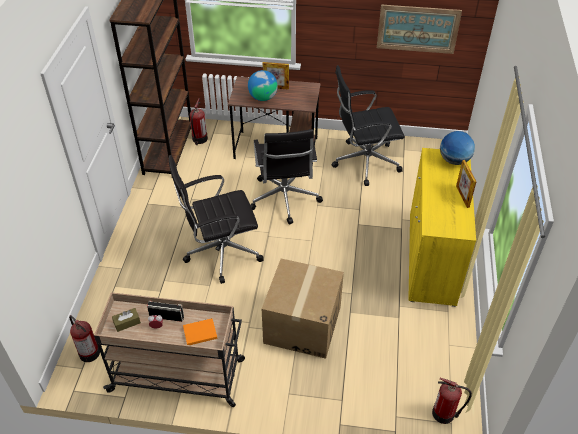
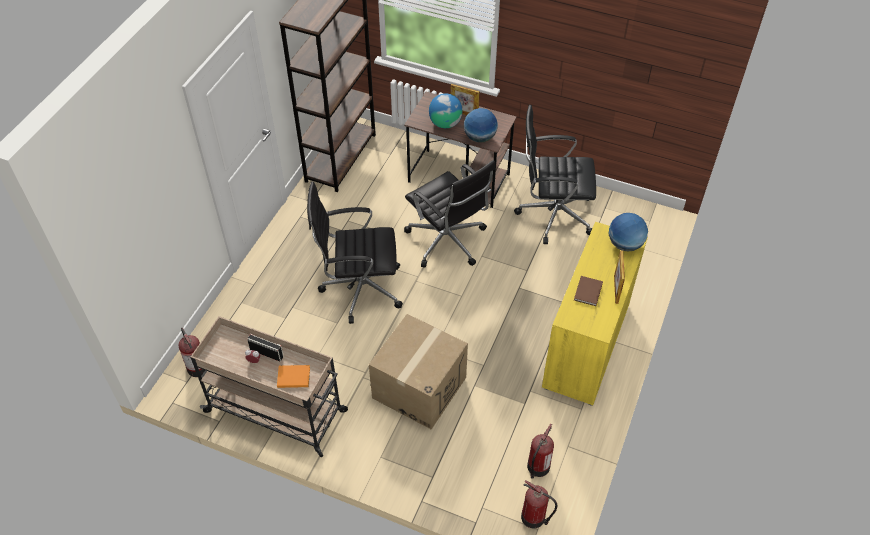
camera: 15 degrees right, 5 degrees up
(127, 322) = (227, 350): brown tissue box -> none
(199, 139) = (378, 151): fire extinguisher -> fire extinguisher (537, 467)
(284, 199) = (448, 242): black office chair -> black office chair turned 45 degrees counterclockwise
(296, 103) = (480, 137): none -> globe
(418, 29) = (633, 77): picture -> none
(440, 203) = (587, 292): none -> brown book

